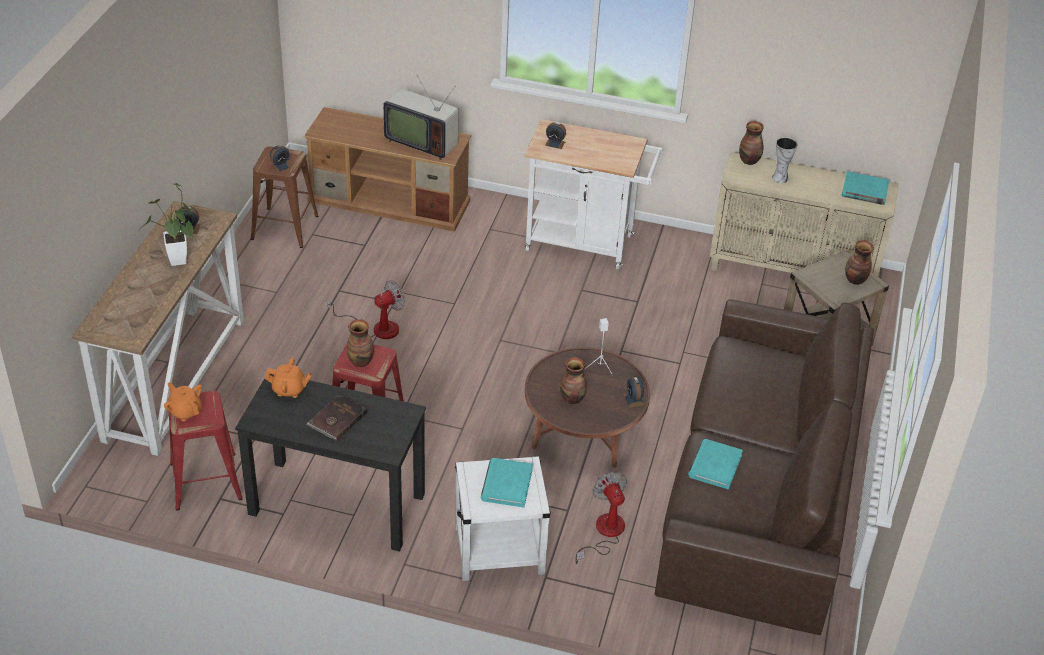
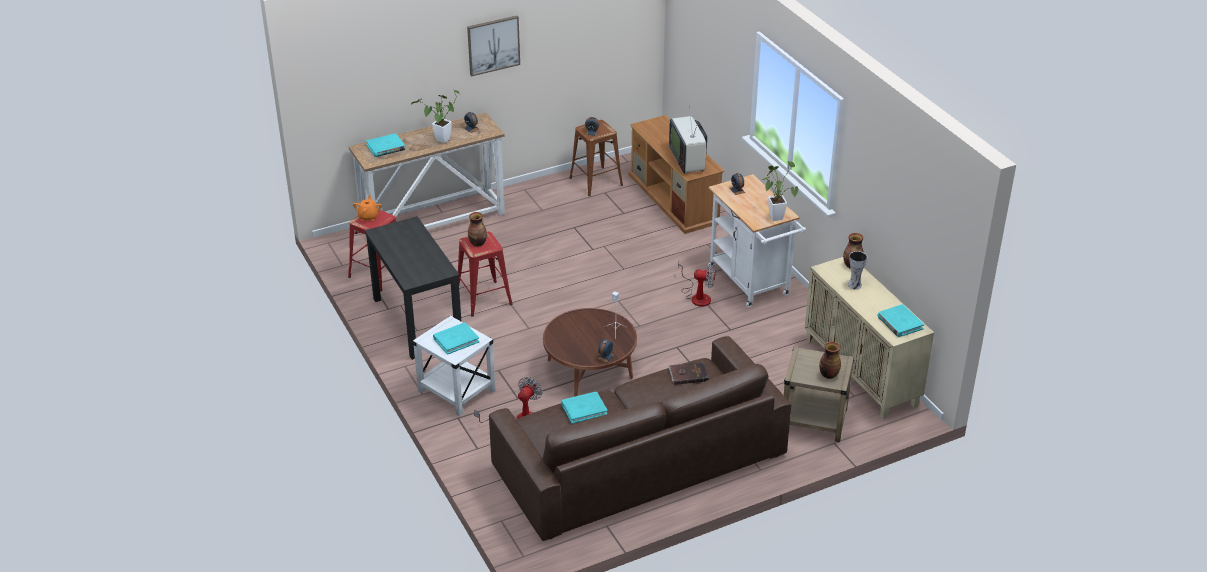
camera: 50 degrees right, 5 degrees down
(123, 309) = (386, 147): none -> turquoise book
(165, 102) = (493, 45): none -> picture
(289, 389) = (412, 229): orange teapot -> none
(337, 419) = (411, 254): brown book -> brown book (688, 374)
(376, 328) = (563, 256): fan -> fan (697, 296)
(573, 398) = (575, 336): vase -> none
(627, 149) = (775, 216): none -> potted plant

